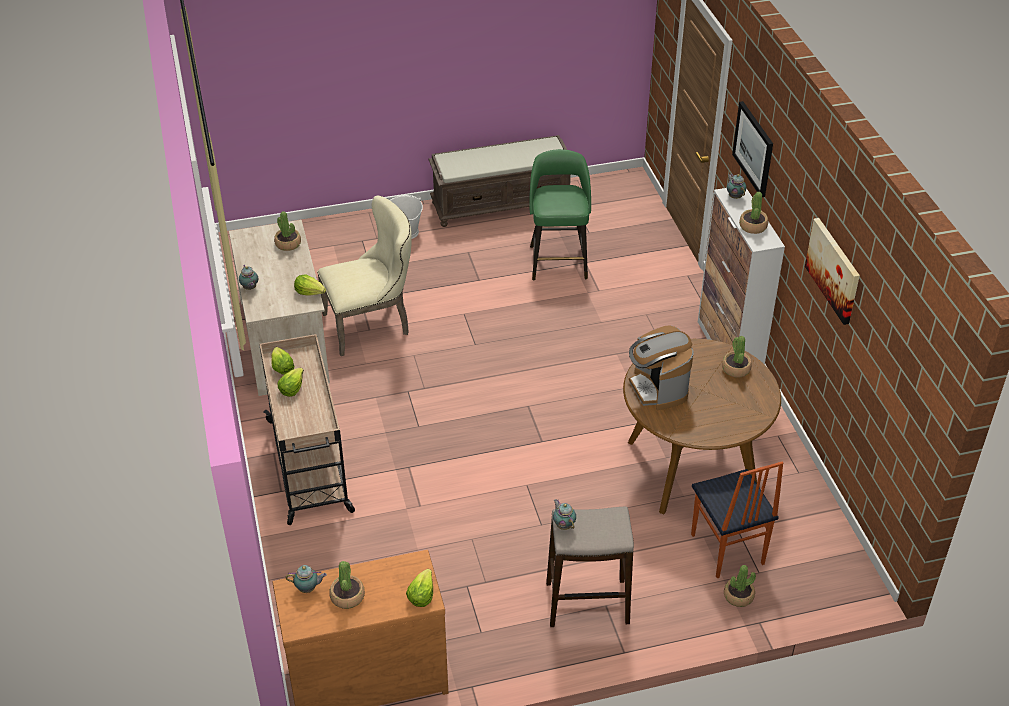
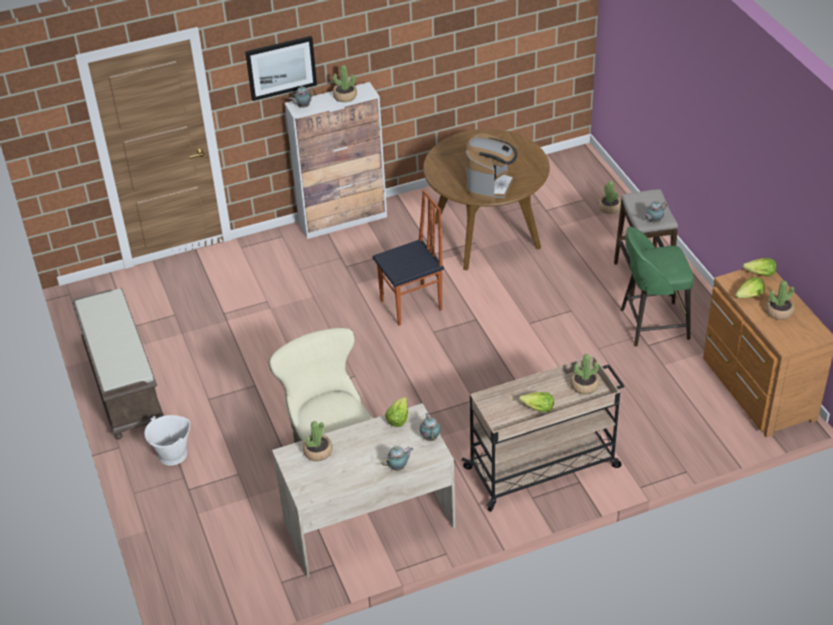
camera: 95 degrees left, 0 degrees up
(282, 367) = (510, 421): lettuce -> lettuce (749, 296)
(308, 589) = (781, 334): teapot -> teapot (430, 437)
(558, 261) = (221, 332): green stool -> green stool (652, 324)
(658, 388) = (490, 186): coffee machine -> coffee machine turned 45 degrees counterclockwise
(726, 550) = (568, 215): chair -> chair (412, 306)
(735, 369) = (457, 149): potted plant -> potted plant (584, 385)
(833, 270) = (437, 33): picture -> none

